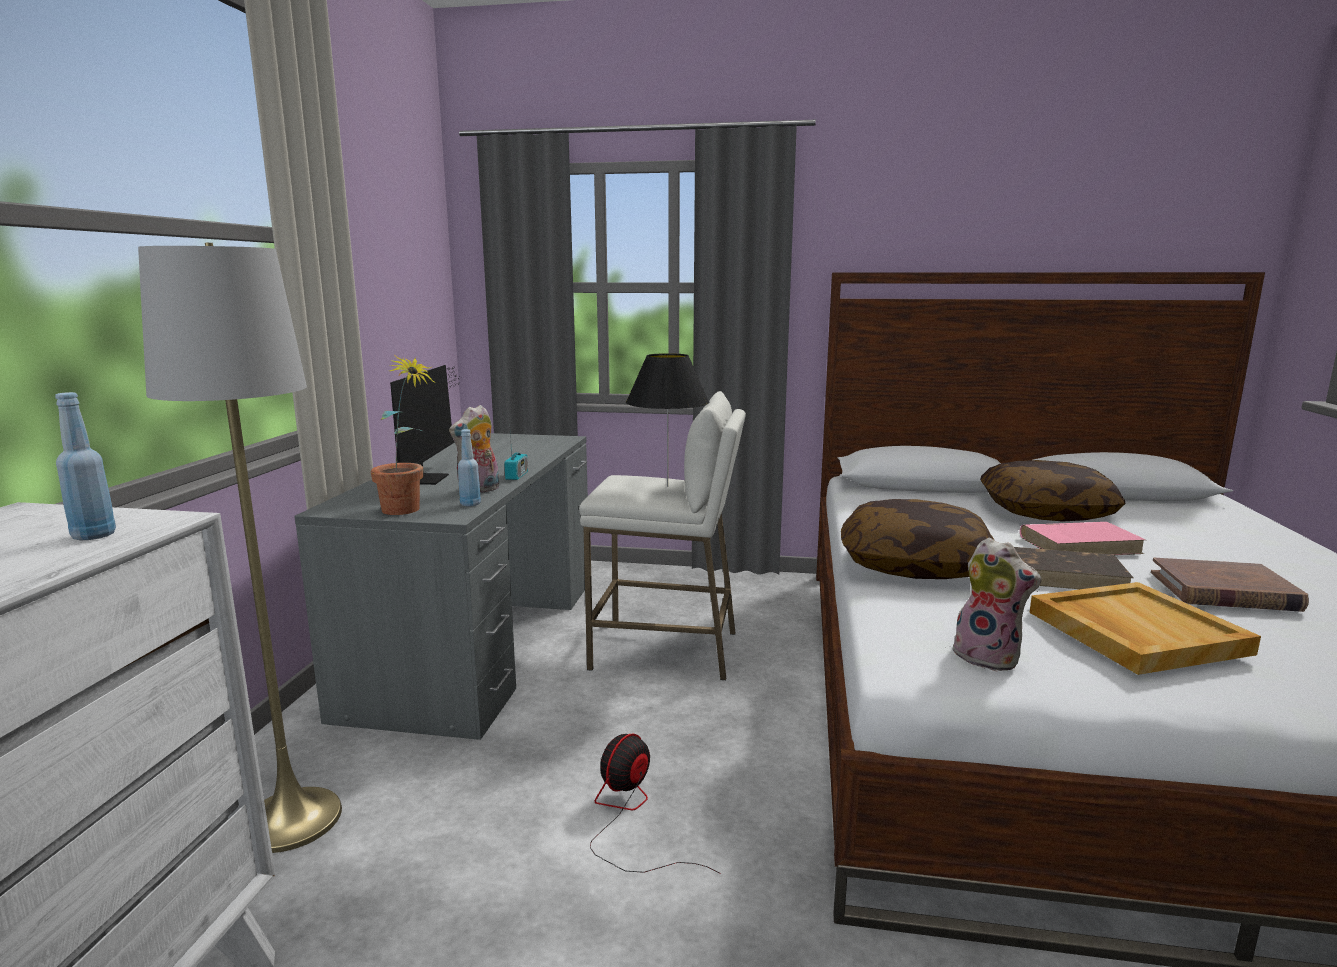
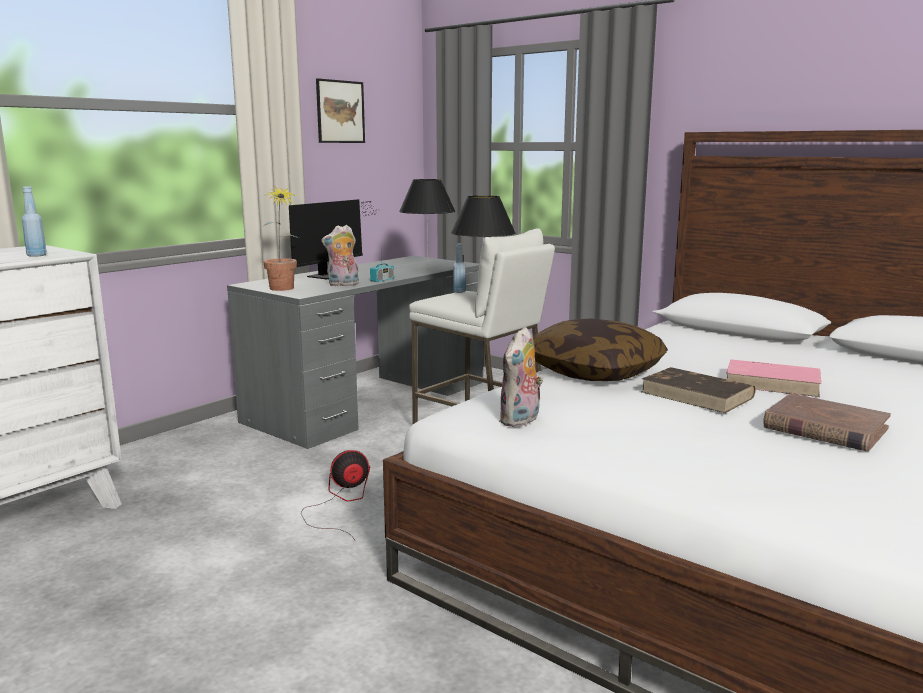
camera: 30 degrees right, 0 degrees up
(291, 819) = (180, 458): grey floor lamp -> none
(375, 240) = (340, 112): none -> picture
(470, 504) = (323, 290): blue bottle -> blue bottle (459, 292)
(539, 452) = (428, 270): none -> black table lamp
(989, 657) = (521, 421): plush toy -> plush toy turned 45 degrees clockwise
(1046, 512) = (809, 361): pillow -> none
(1134, 632) = (658, 429): beige tray -> none

